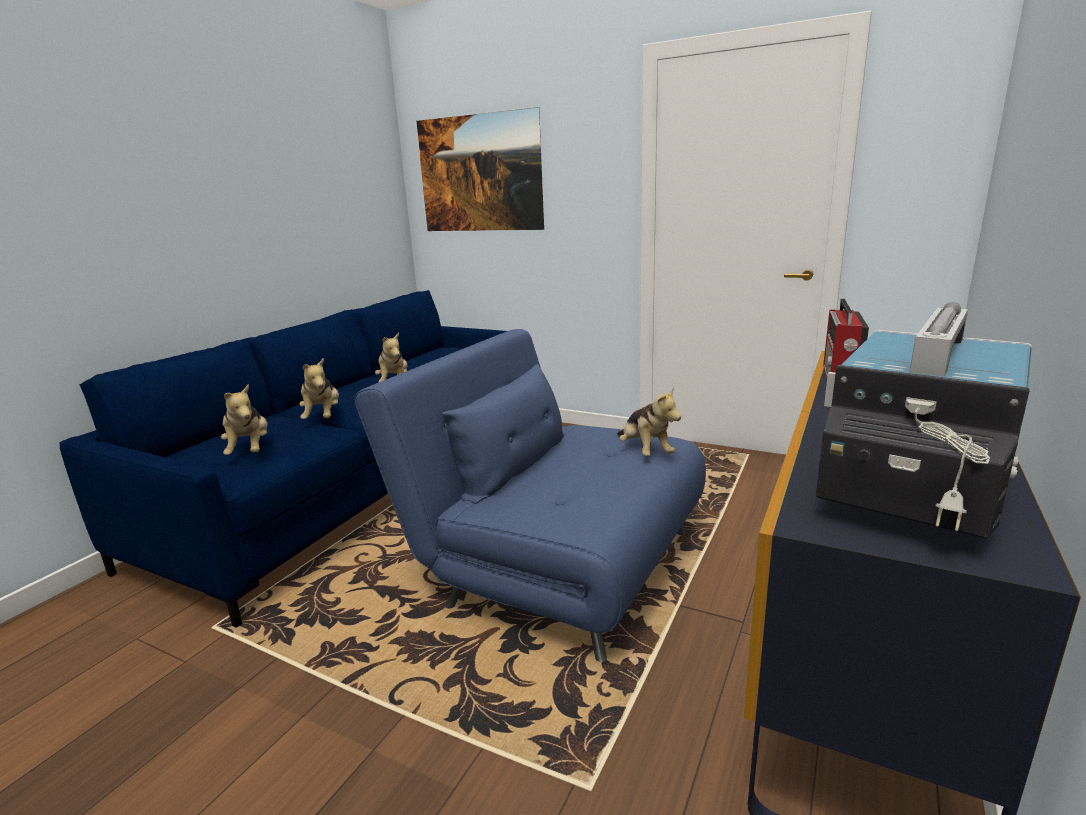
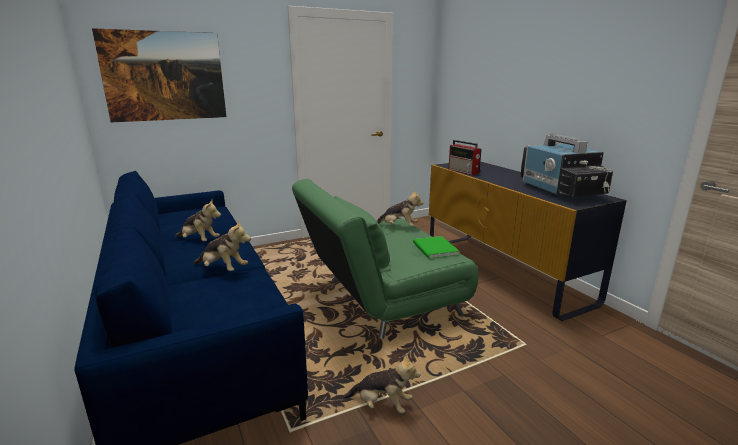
camera: 55 degrees left, 0 degrees up
(250, 450) = (239, 300): plush toy -> plush toy (382, 405)
(553, 561) = (380, 300): blue armchair -> green armchair
(594, 506) = (434, 249): none -> green book

